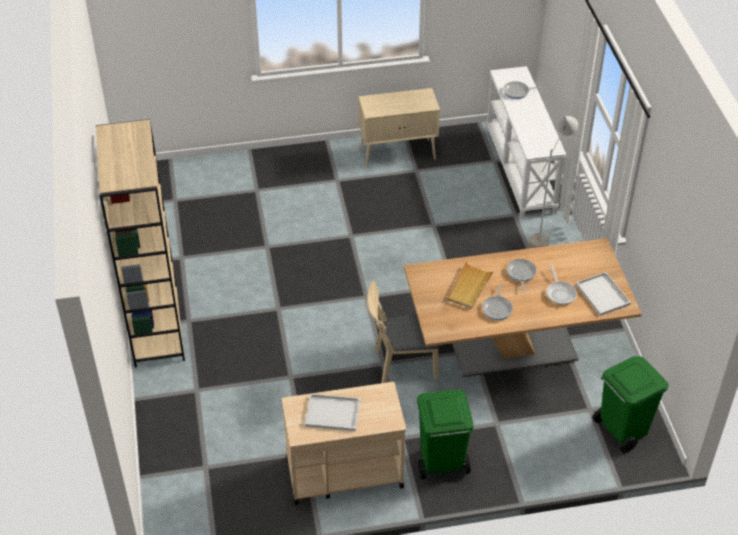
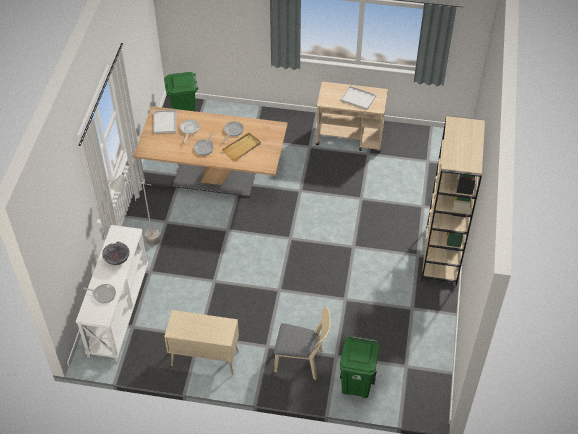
camera: 160 degrees left, 5 degrees up
(400, 365) = (290, 187): beige chair -> beige chair (302, 362)
(441, 462) = (294, 128): green trash can -> green trash can (357, 385)
(529, 124) = (117, 259): none -> bowl

